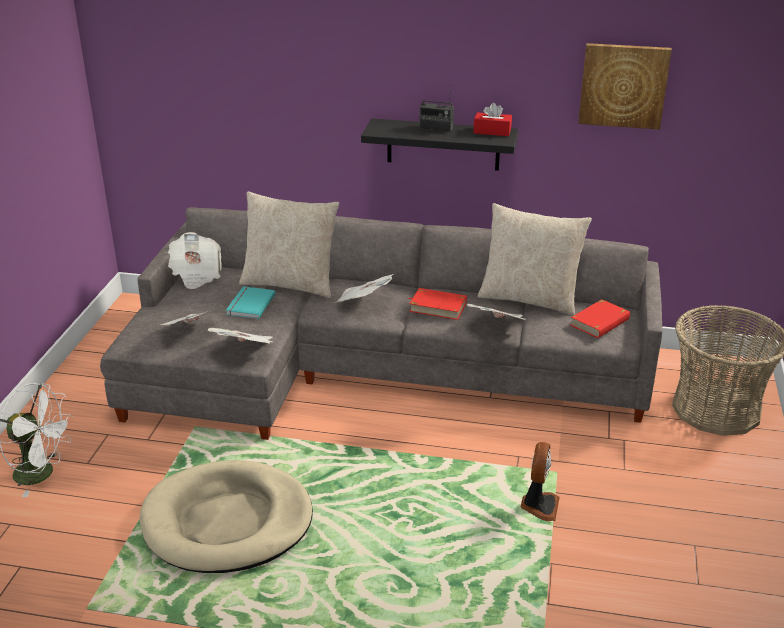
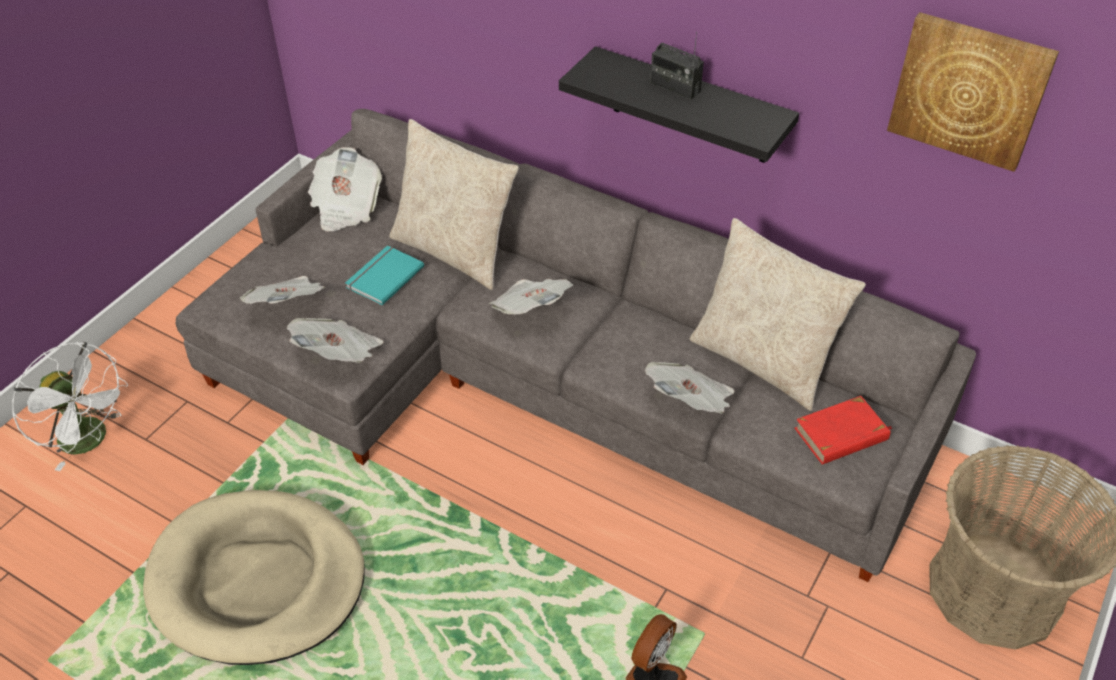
camera: 20 degrees right, 15 degrees up
(437, 307) = (624, 344): red book -> none
(492, 131) = (754, 111): red tissue box -> none

